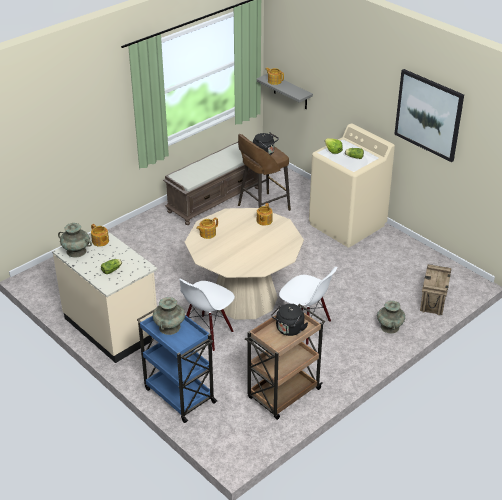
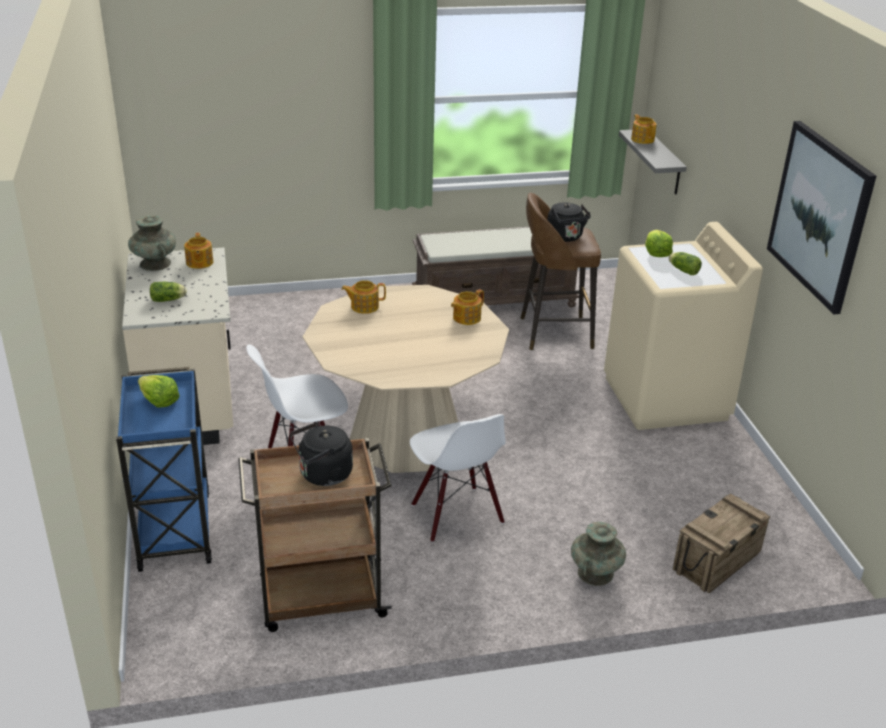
camera: 30 degrees right, 5 degrees down
(169, 327) = (159, 401): turquoise vase -> lettuce

